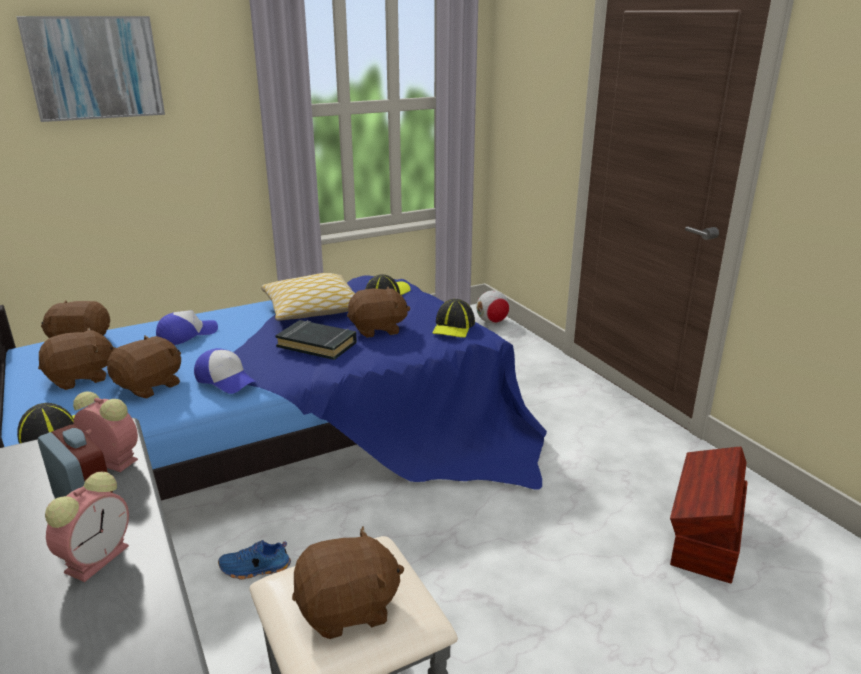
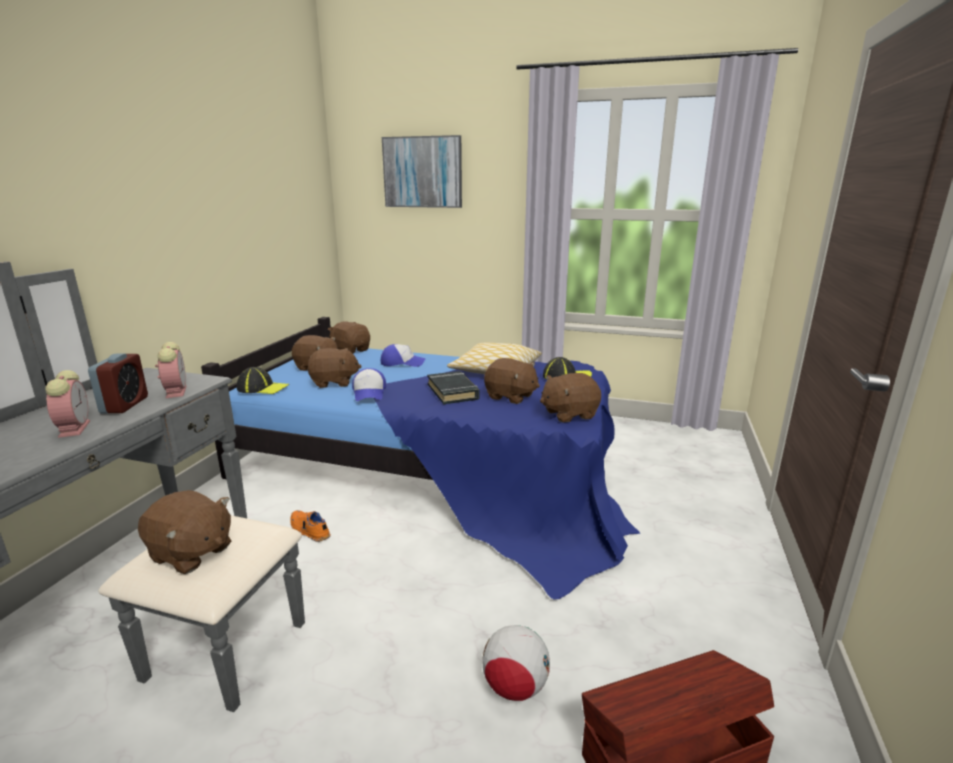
camera: 45 degrees right, 5 degrees down
(98, 557) = (74, 428): alarm clock -> alarm clock turned 90 degrees counterclockwise
(255, 569) = (309, 531): blue shoe -> orange shoe
(453, 326) = (569, 414): cap -> brown plush toy
(492, 322) = (724, 449): football -> football (515, 687)

